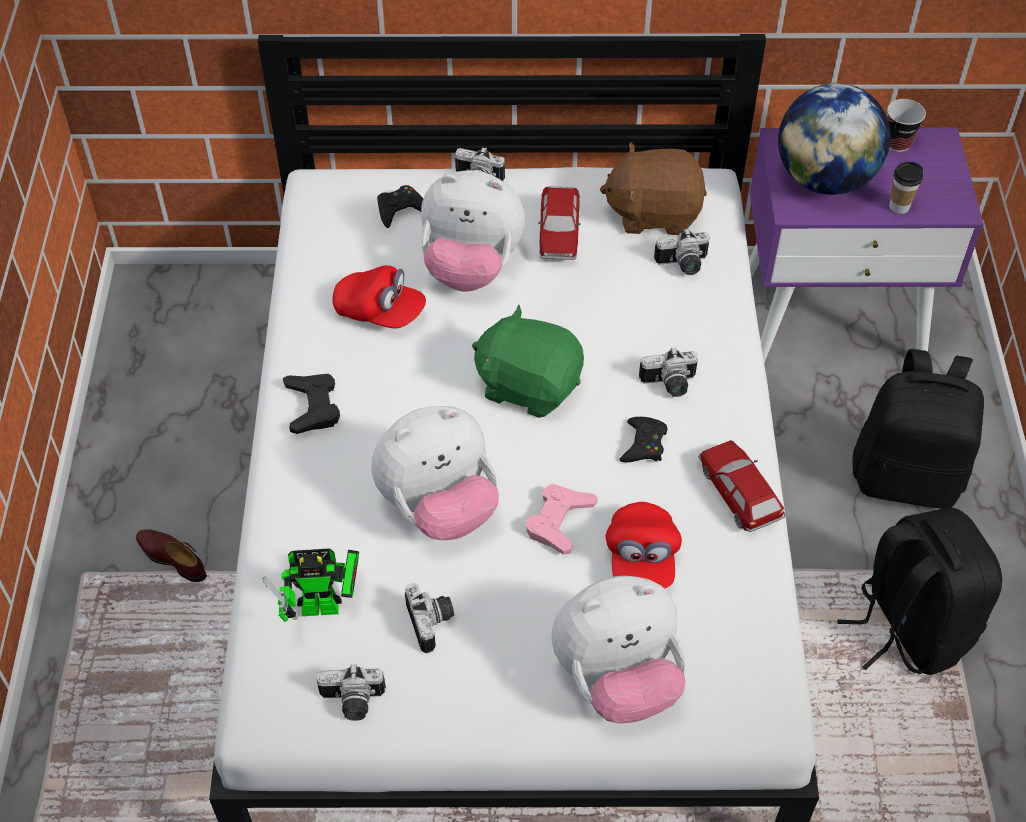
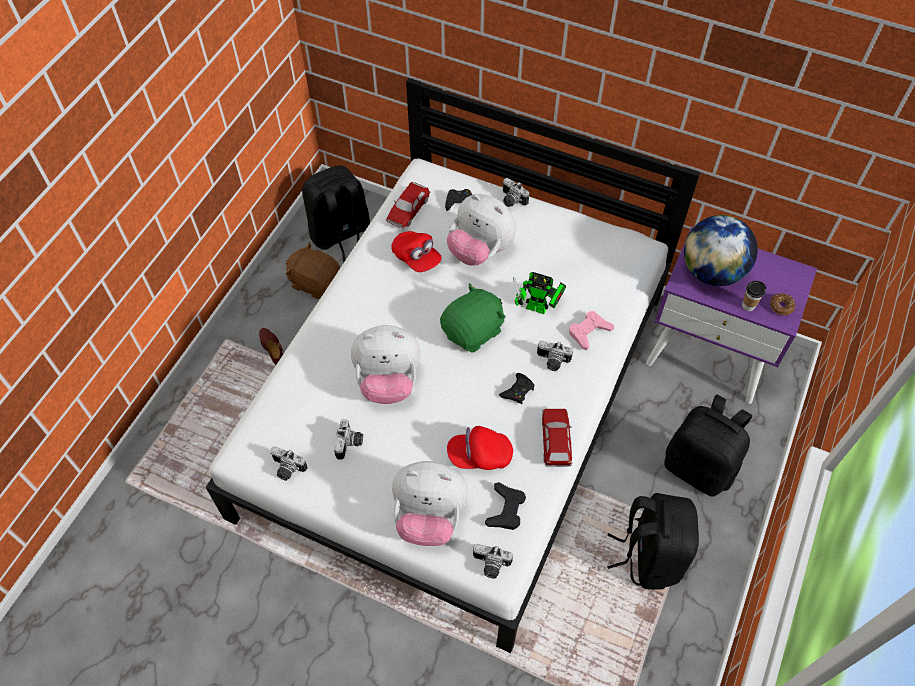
camera: 25 degrees right, 5 degrees up
(192, 345) = (341, 235): none -> black backpack
(313, 406) = (353, 299): black game controller -> black game controller (506, 509)
(327, 607) = (301, 412): toy robot -> toy robot (539, 308)
(528, 385) = (473, 331): green plush toy -> green plush toy turned 90 degrees clockwise
(559, 233) = (540, 248): toy car -> toy car (408, 210)
(559, 521) = (447, 416): pink game controller -> pink game controller (589, 332)
(641, 558) = (479, 455): red cap -> red cap turned 60 degrees clockwise
(653, 213) = (602, 255): brown plush toy -> brown plush toy (315, 282)
(683, 265) = (600, 293): camera -> camera (490, 565)
(897, 143) = (772, 265): cup -> none
(942, 192) = (781, 306): none -> donut

